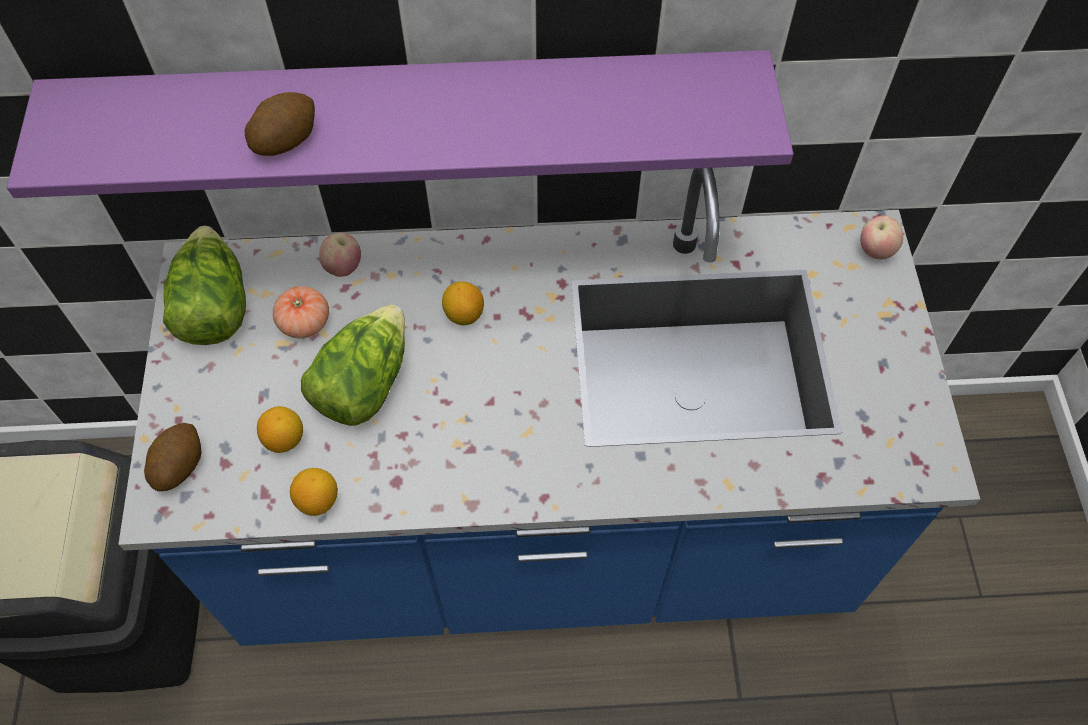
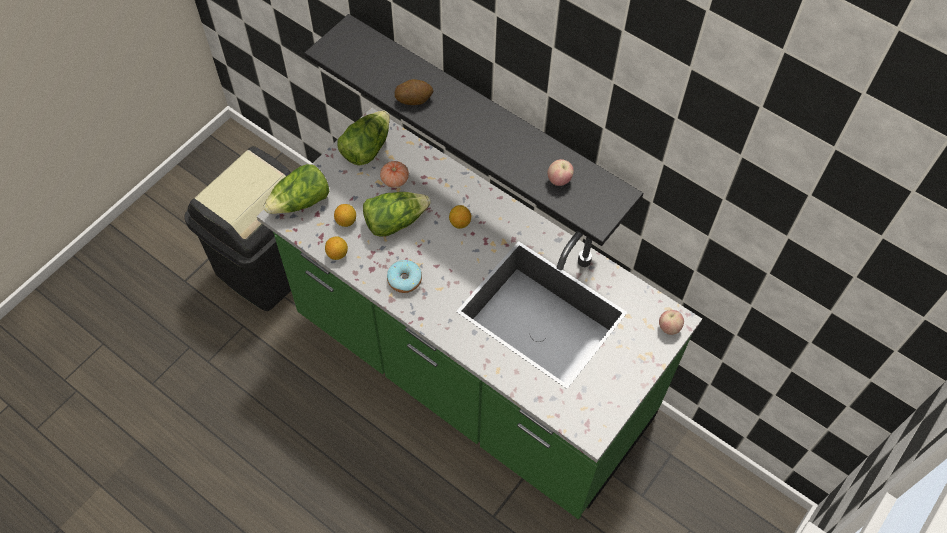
camera: 40 degrees right, 0 degrees up
(179, 465) = (301, 202): potato -> lettuce
(344, 267) = (430, 168): apple -> apple (559, 180)
(413, 115) = (487, 121): purple shelf -> black shelf
(463, 459) = (404, 280): none -> donut
(544, 537) = (471, 372): blue counter -> green counter

